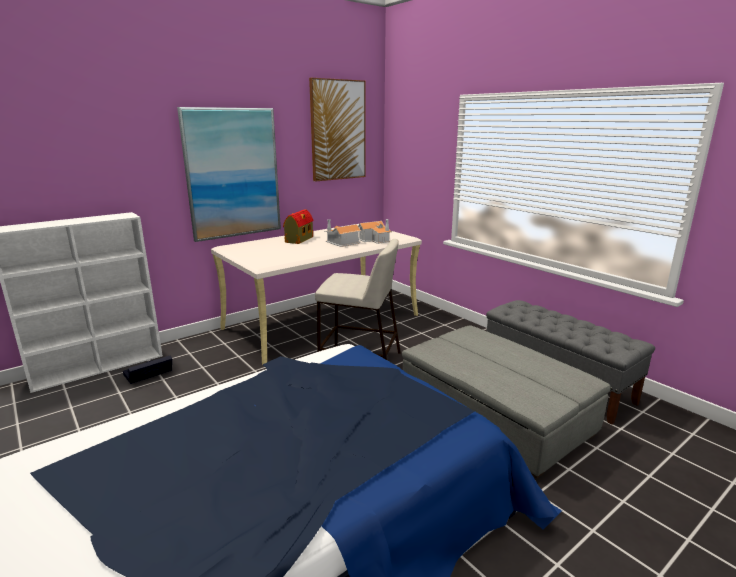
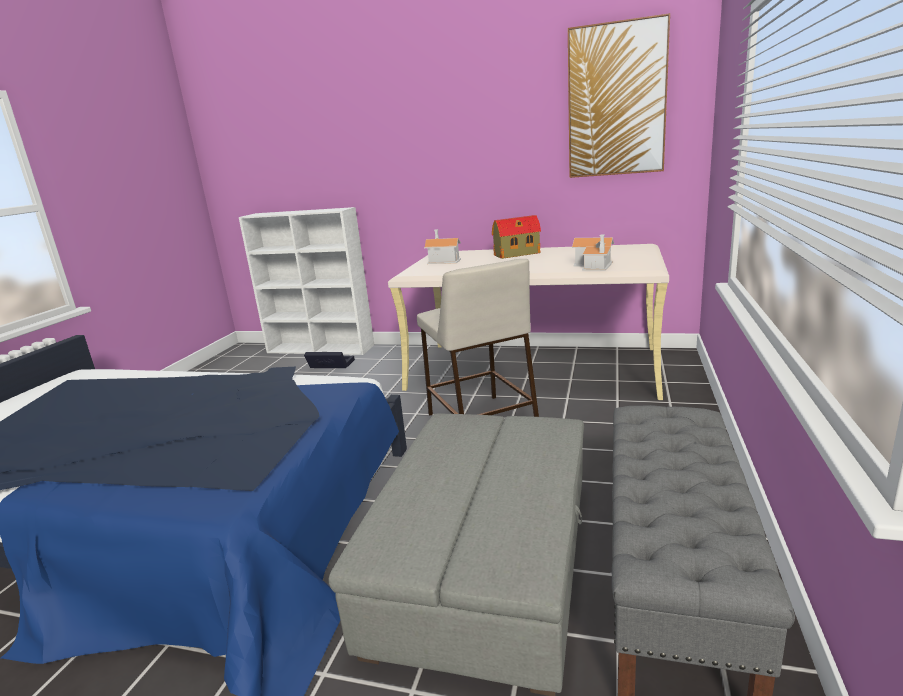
camera: 55 degrees right, 0 degrees up
(233, 173) = (457, 167): picture -> none
(341, 243) = (545, 263): toy house -> toy house (442, 260)

